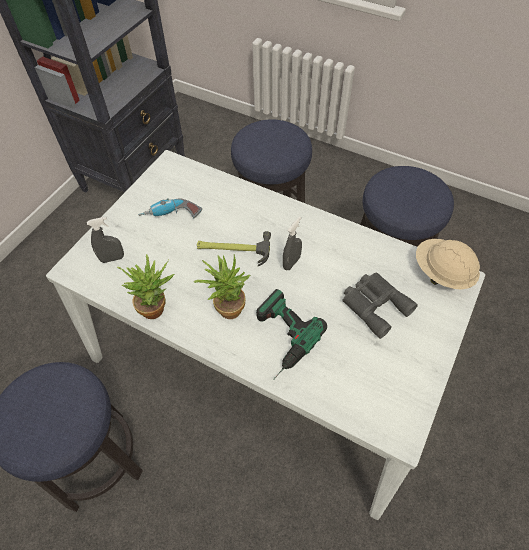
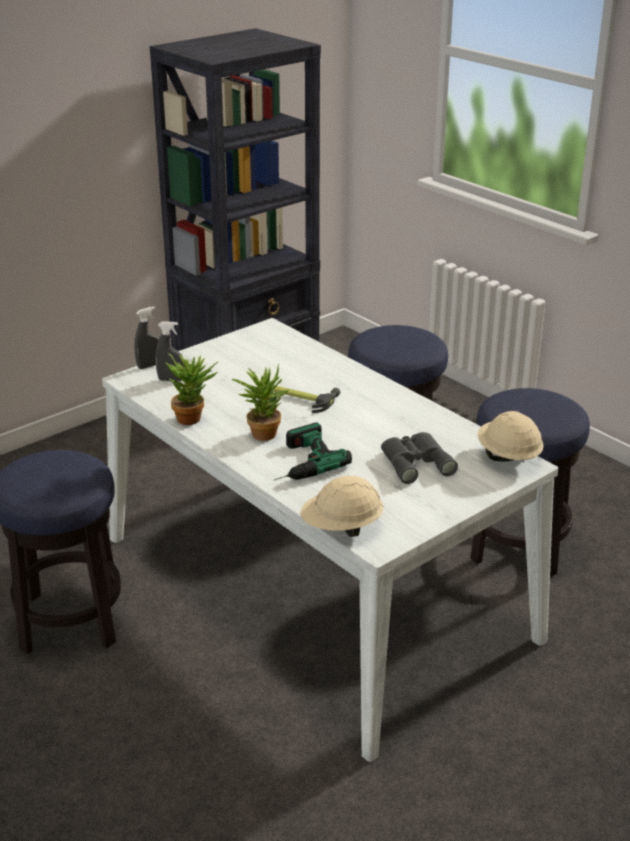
camera: 20 degrees right, 25 degrees down
(171, 216) = (247, 364): power drill -> none
(291, 263) = (349, 417): grey spray bottle -> grey spray bottle (149, 366)
(359, 420) = (341, 528): none -> beige hard hat

